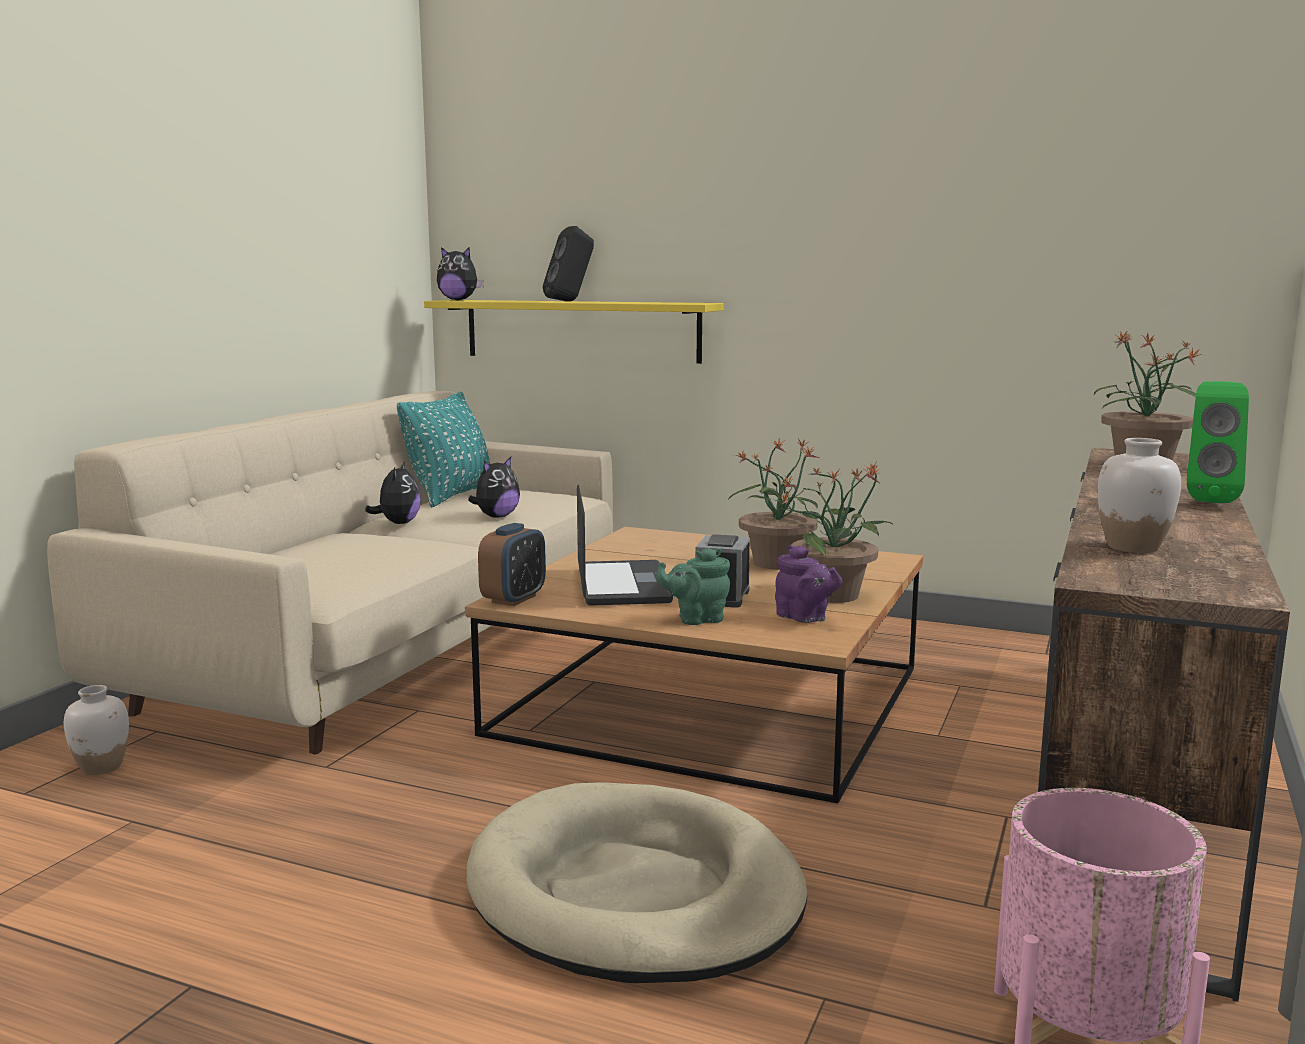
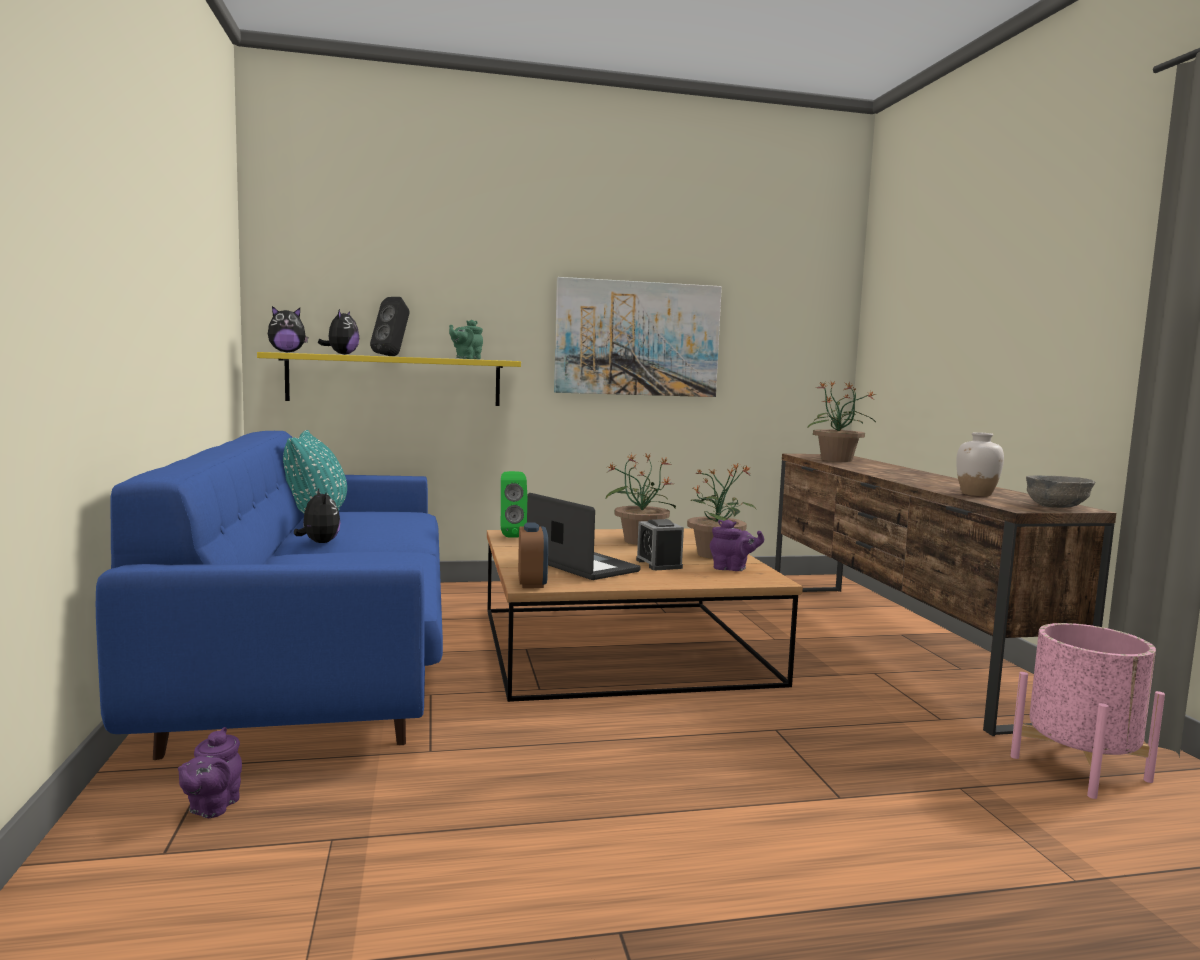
camera: 35 degrees left, 5 degrees down
(102, 767) = (211, 807): white vase -> purple teapot
(395, 646) = (323, 653): beige sofa -> blue sofa
(496, 516) = (396, 530): plush toy -> plush toy (341, 354)
(634, 893) = (781, 767): beige dog bed -> none
(696, 619) = (677, 578): green teapot -> green teapot (466, 358)
(893, 265) = (637, 338): none -> picture
(1193, 586) = (1056, 507): none -> grey bowl
(1209, 501) = (923, 473): green speaker -> green speaker (512, 536)

